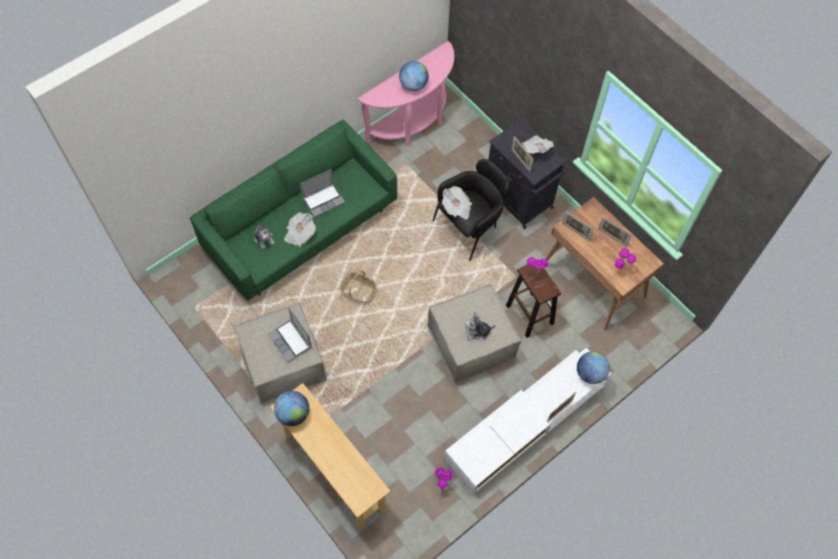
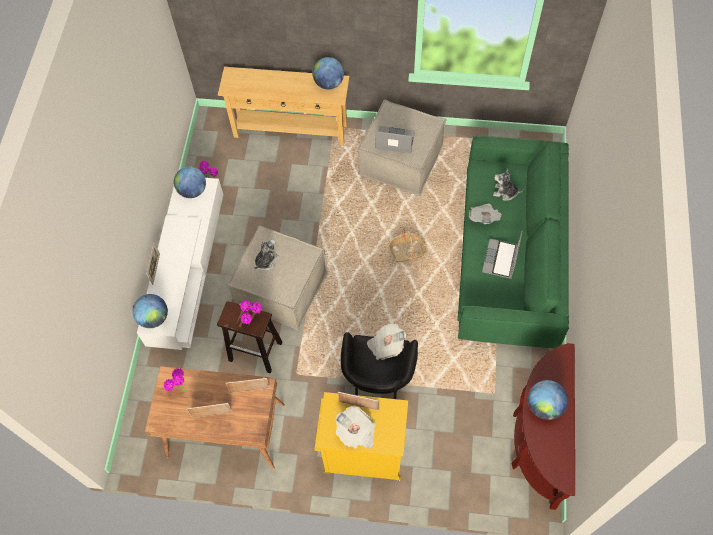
camera: 140 degrees right, 0 degrees up
(413, 124) = (536, 441): pink console table -> brown console table
(475, 458) = (192, 190): none -> globe
(519, 199) = (362, 453): black cabinet -> yellow cabinet

